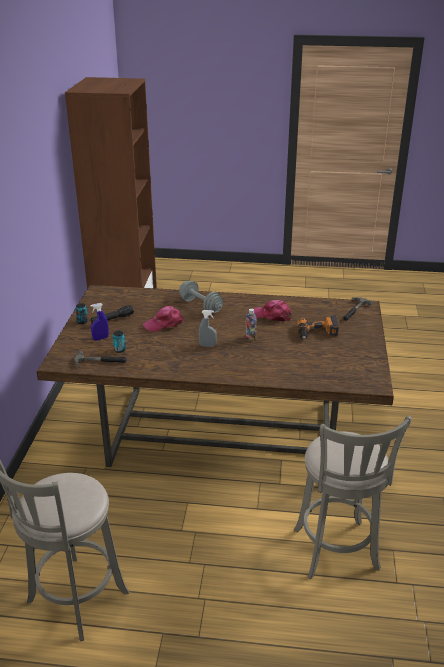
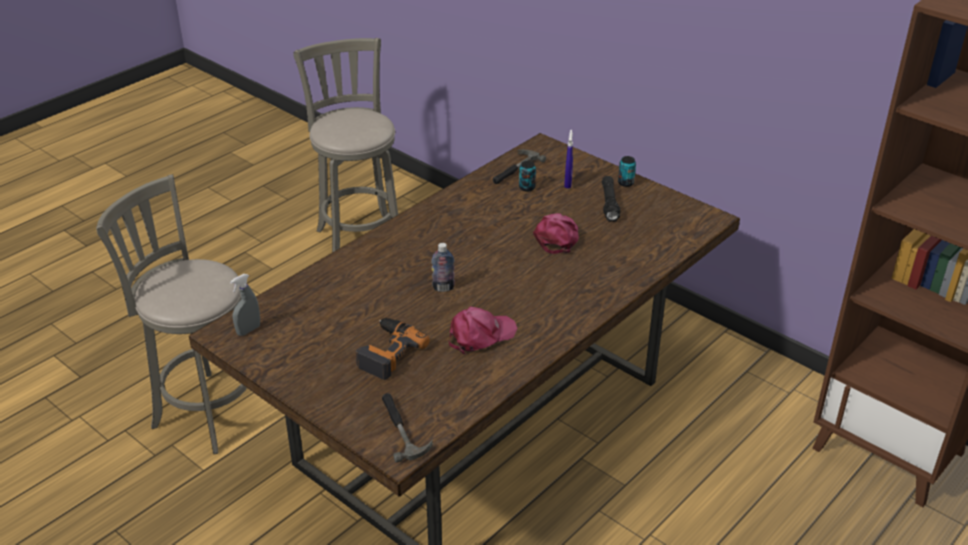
camera: 125 degrees right, 5 degrees up
(201, 306) = (578, 284): grey dumbbell -> none
(207, 345) = (465, 248): grey spray bottle -> grey spray bottle (248, 330)

